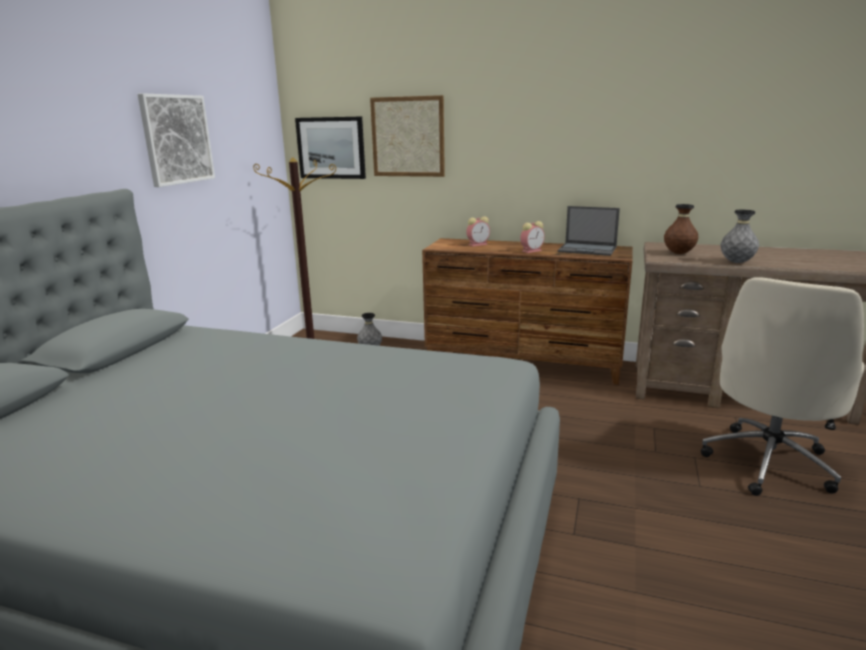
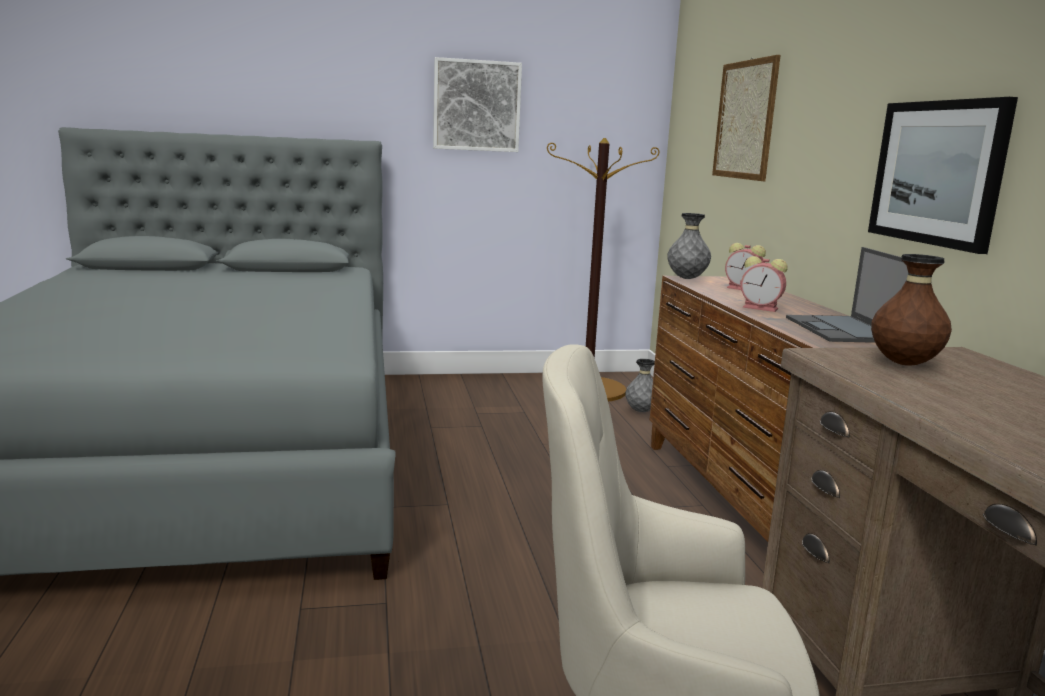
camera: 60 degrees right, 5 degrees down
(331, 148) = (693, 135): picture -> picture (937, 173)
(736, 262) = (924, 400): grey vase -> grey vase (687, 278)

